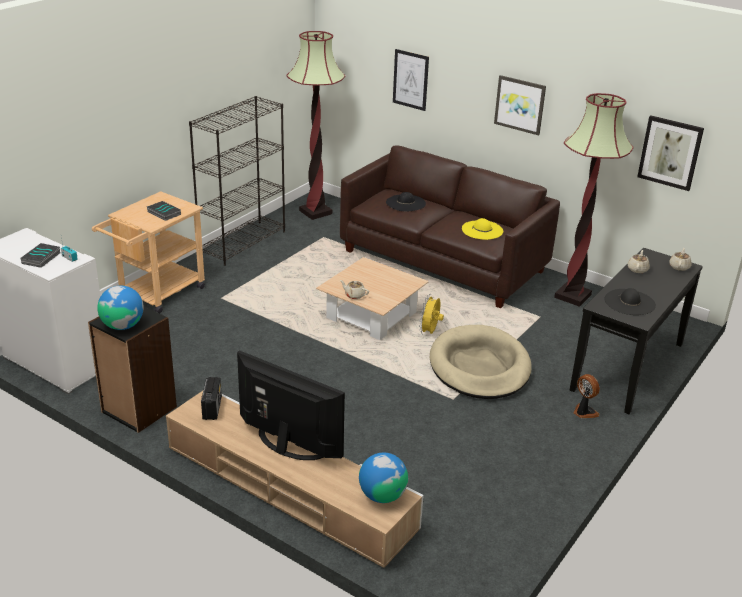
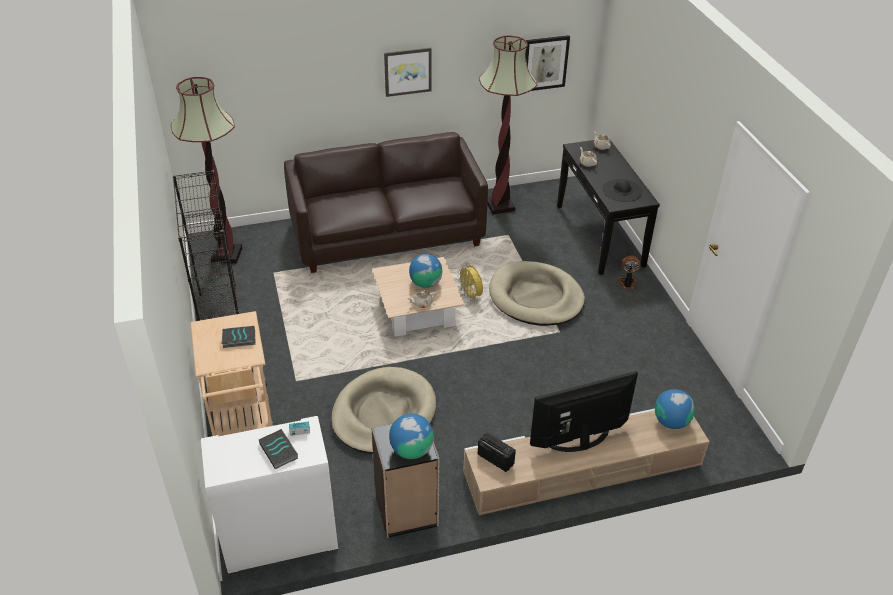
camera: 50 degrees left, 10 degrees up
(233, 352) = (383, 414): none -> beige dog bed
(381, 286) = (425, 283): none -> globe
(405, 203) = (351, 202): black hat -> none
(410, 80) = (286, 88): picture -> none
(482, 230) = (435, 191): yellow hat -> none

